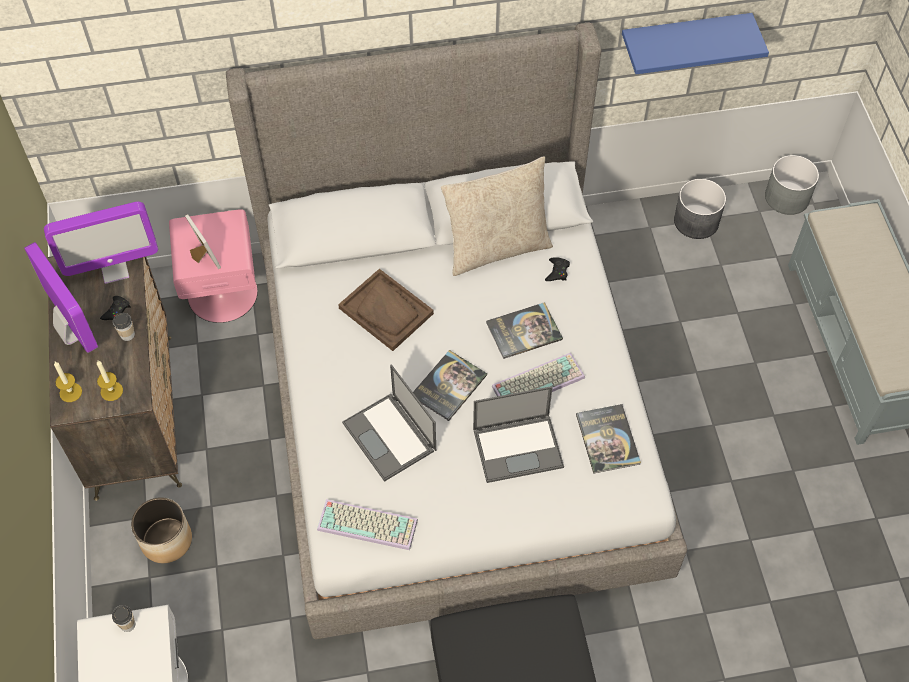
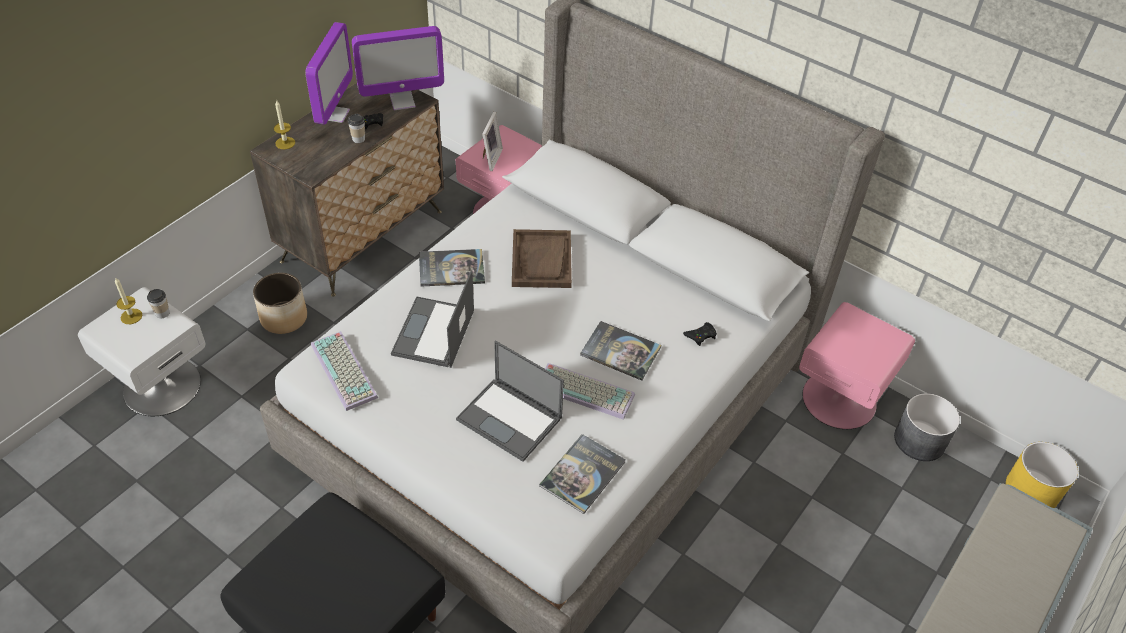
camera: 45 degrees right, 10 degrees down
(111, 391) = (306, 160): candle -> candle (131, 316)
(114, 270) = (402, 102): monitor -> monitor turned 45 degrees counterclockwise
(449, 386) = (517, 338): book -> book (451, 268)
(496, 247) = (676, 285): beige pillow -> none
(621, 234) = (840, 398): none -> pink nightstand
(683, 39) = (979, 218): blue shelf -> none
(787, 197) = (1032, 489): grey planter -> yellow planter

